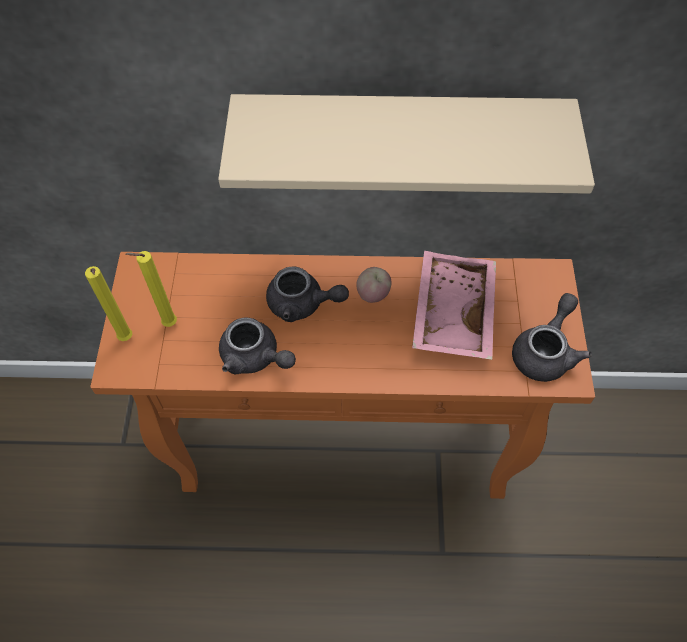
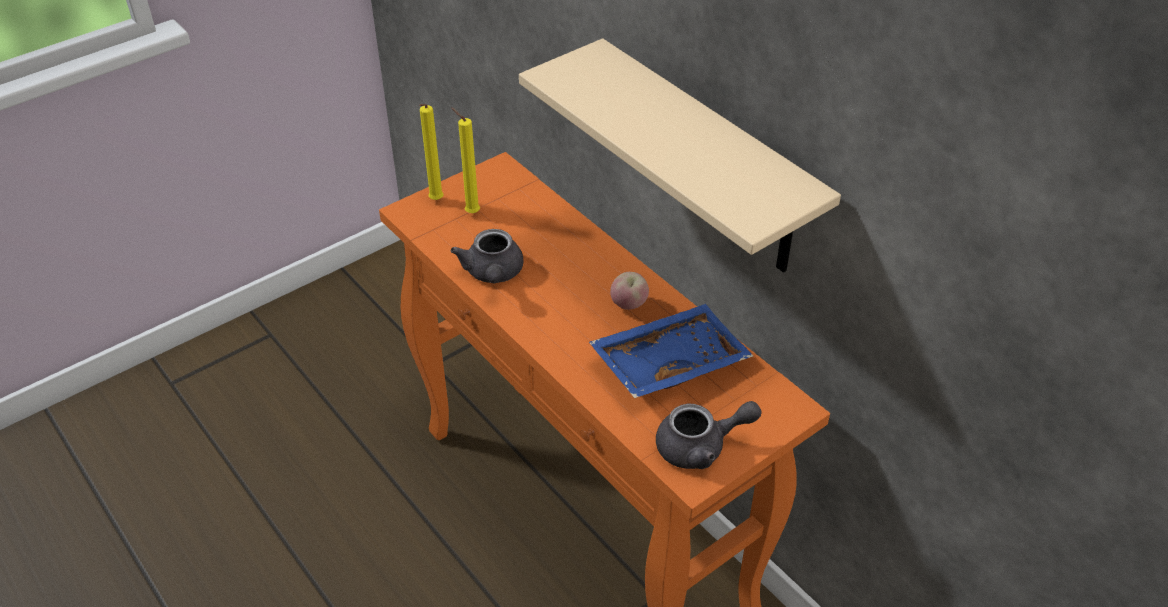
camera: 50 degrees right, 15 degrees down
(302, 304) = (571, 271): grey teapot -> none
(450, 312) = (668, 362): pink tray -> blue tray

